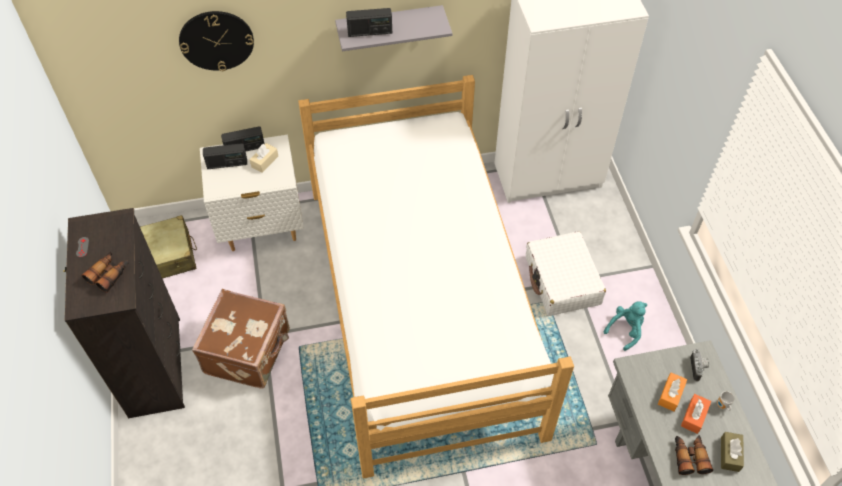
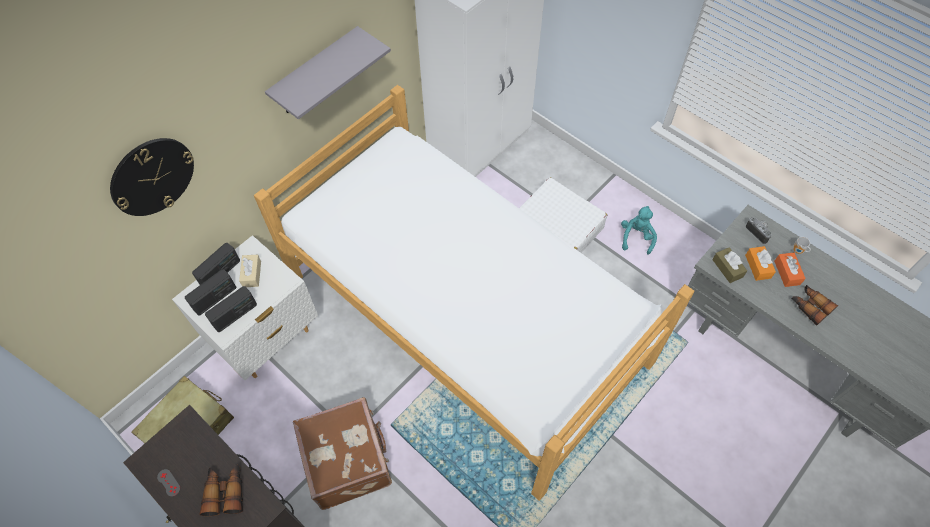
camera: 35 degrees left, 5 degrees up
(370, 32) = (311, 86): radio -> radio (235, 315)
(729, 454) = (833, 285): brown tissue box -> brown tissue box (727, 268)

